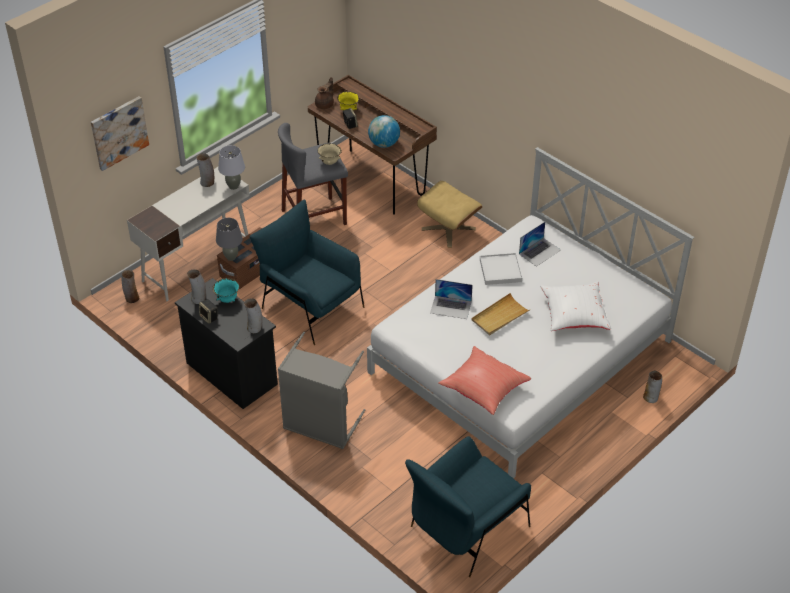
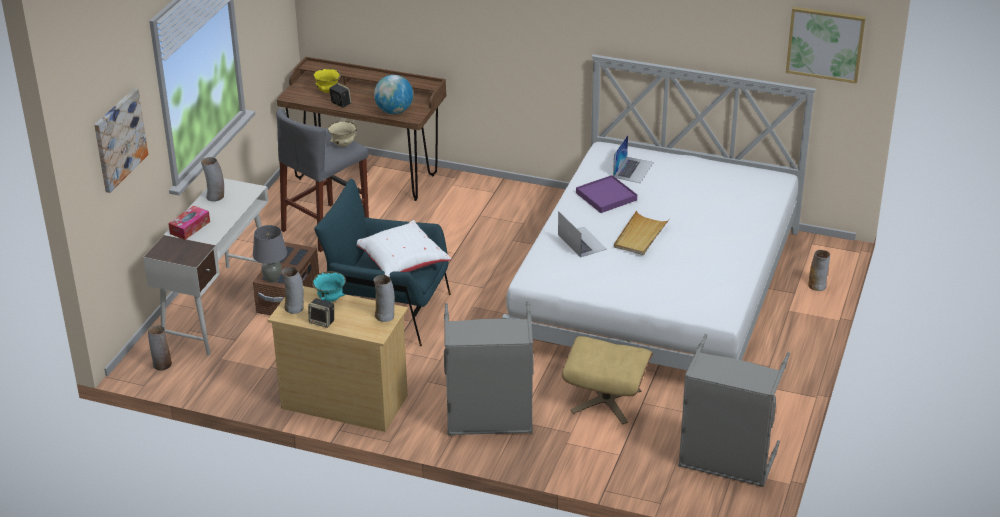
camera: 25 degrees left, 10 degrees down
(173, 205) = (190, 228): none -> tissue box
(231, 373) = (344, 401): black dresser -> beige dresser
(233, 186) = (250, 192): grey table lamp -> none
(325, 105) = (296, 92): brown teapot -> none
(449, 229) = (488, 198): beige ottoman -> beige ottoman (606, 400)
(451, 307) = (582, 242): laptop -> laptop turned 105 degrees counterclockwise
(467, 529) = (726, 462): blue armchair -> grey laundry basket
(483, 389) = (676, 305): red pillow -> none
(500, 270) = (606, 196): white tray -> purple tray
(573, 316) = (714, 215): white pillow -> white pillow (401, 263)
(706, 204) = (825, 44): none -> picture

